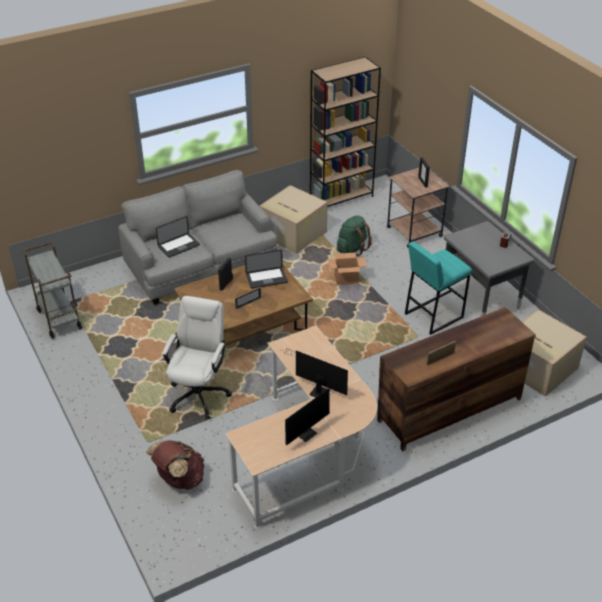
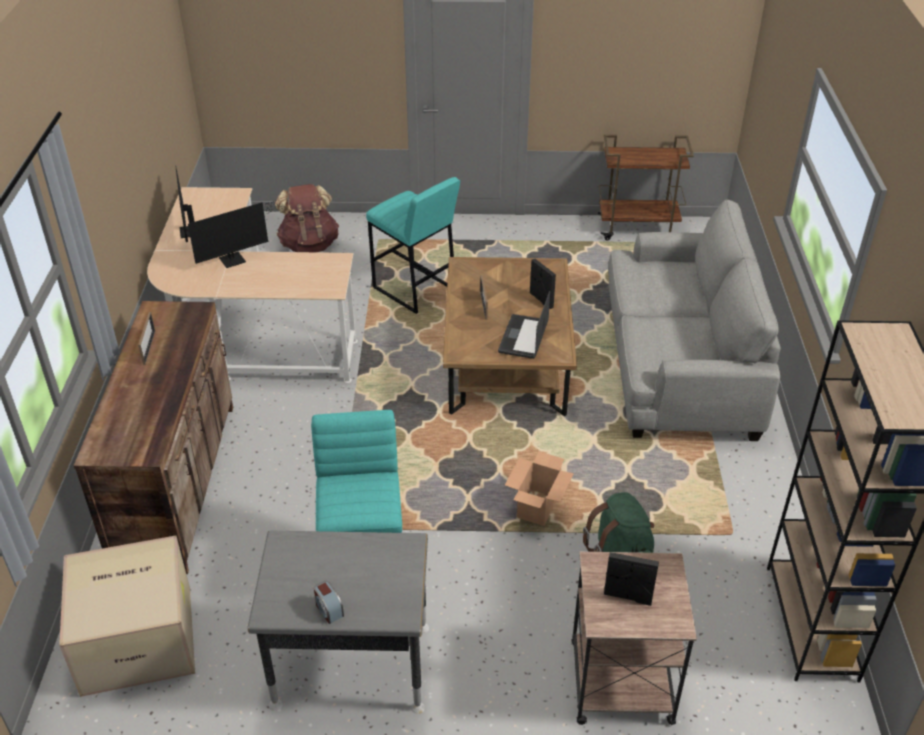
camera: 120 degrees right, 0 degrees up
(59, 318) = (638, 230): grey cart -> brown cart
(179, 246) = (664, 286): laptop -> none
(199, 394) = (415, 290): white office chair -> turquoise stool
(292, 233) = (714, 496): cardboard box -> none

